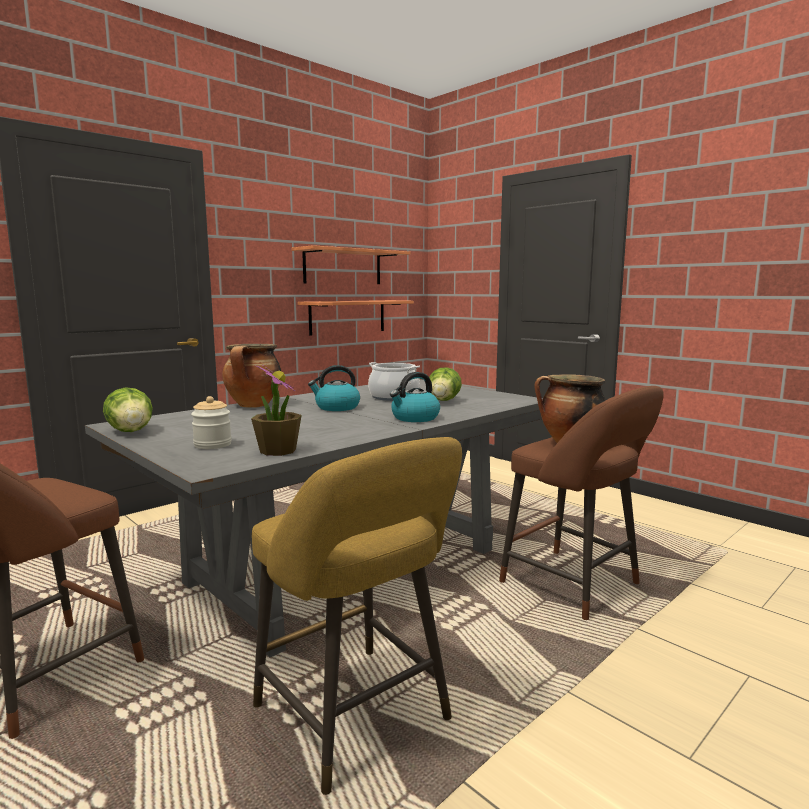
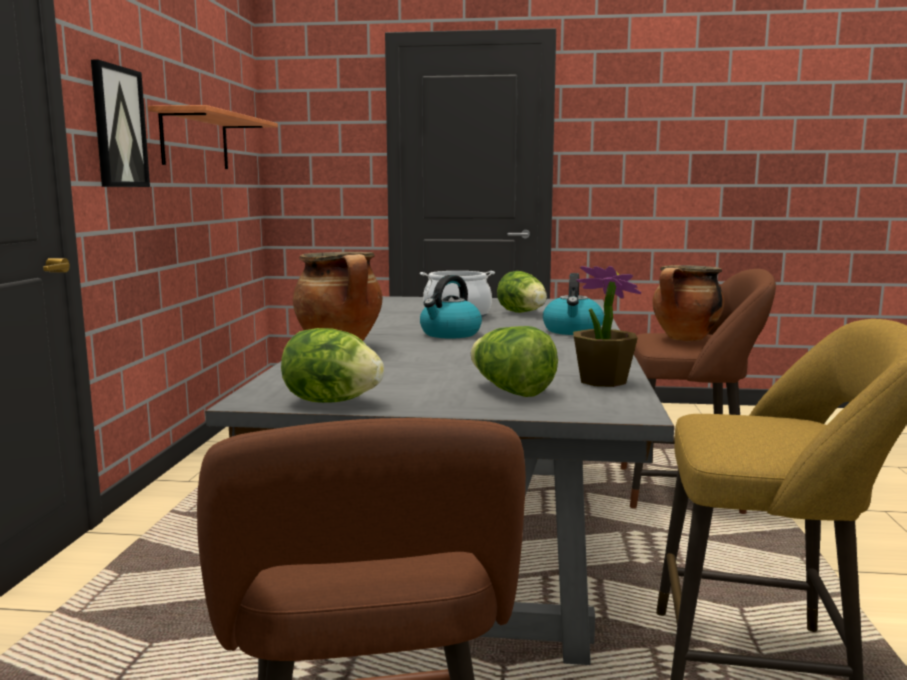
camera: 40 degrees left, 0 degrees up
(212, 445) = (510, 391): jar -> lettuce
(260, 262) = (118, 127): none -> picture
(347, 317) = (203, 218): shelf -> none

